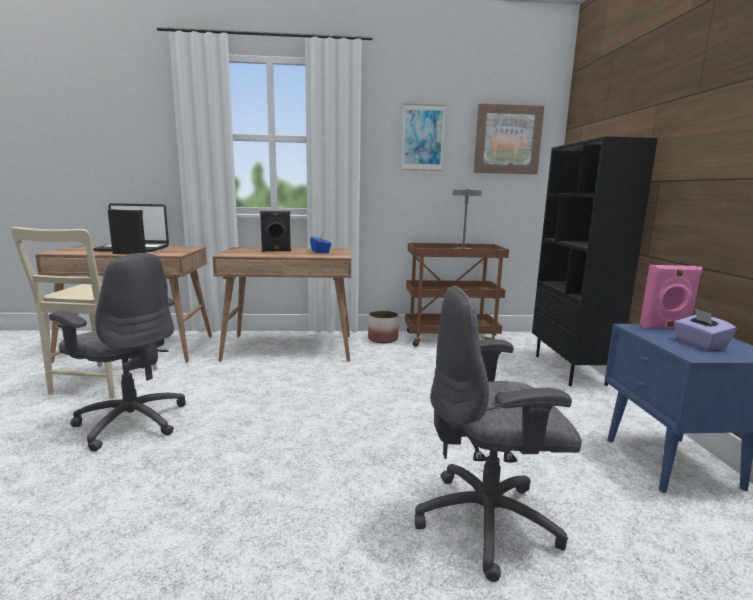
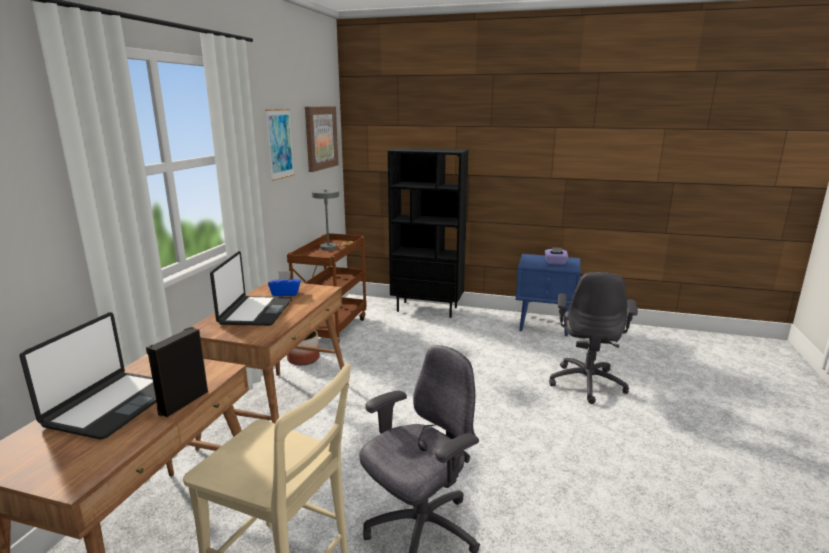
camera: 70 degrees left, 5 degrees up
(276, 251) = (255, 312): black speaker -> laptop
(665, 327) = (528, 260): pink speaker -> none

